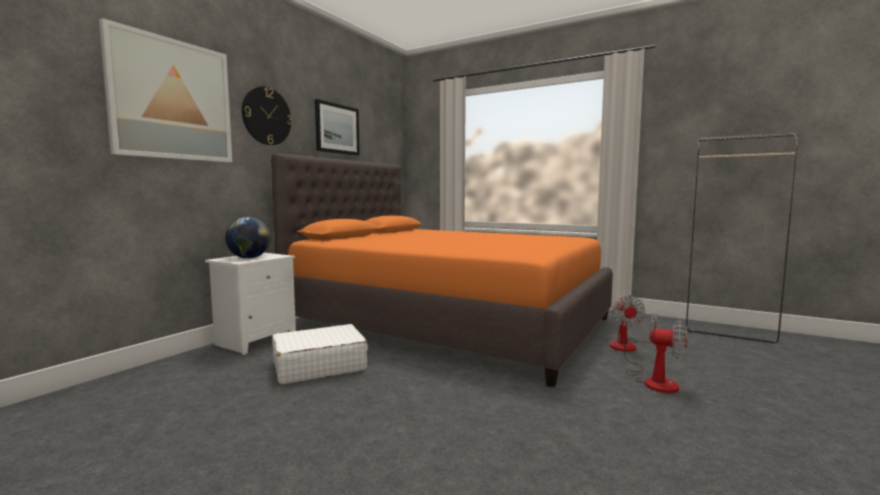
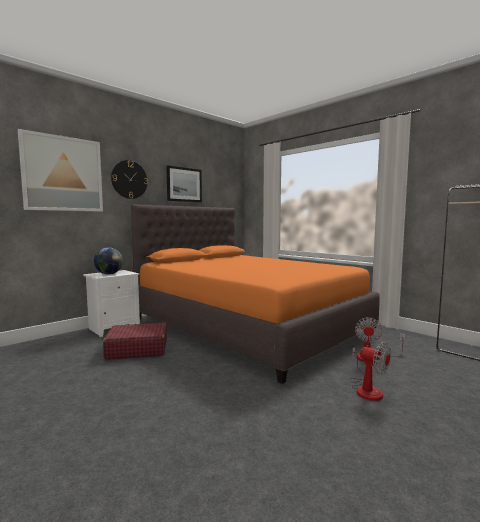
camera: 15 degrees right, 0 degrees up
(319, 366) = (137, 349): white suitcase -> red suitcase

